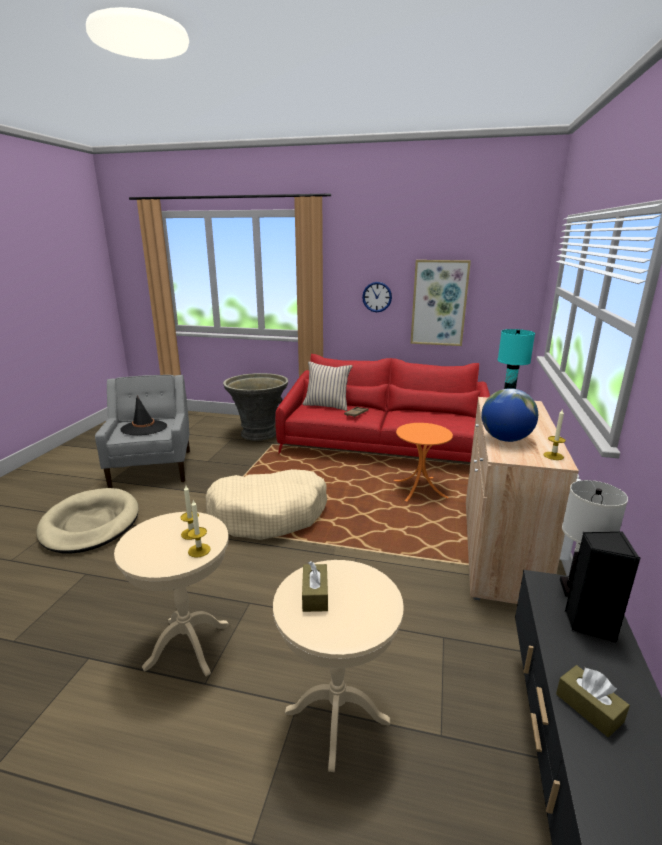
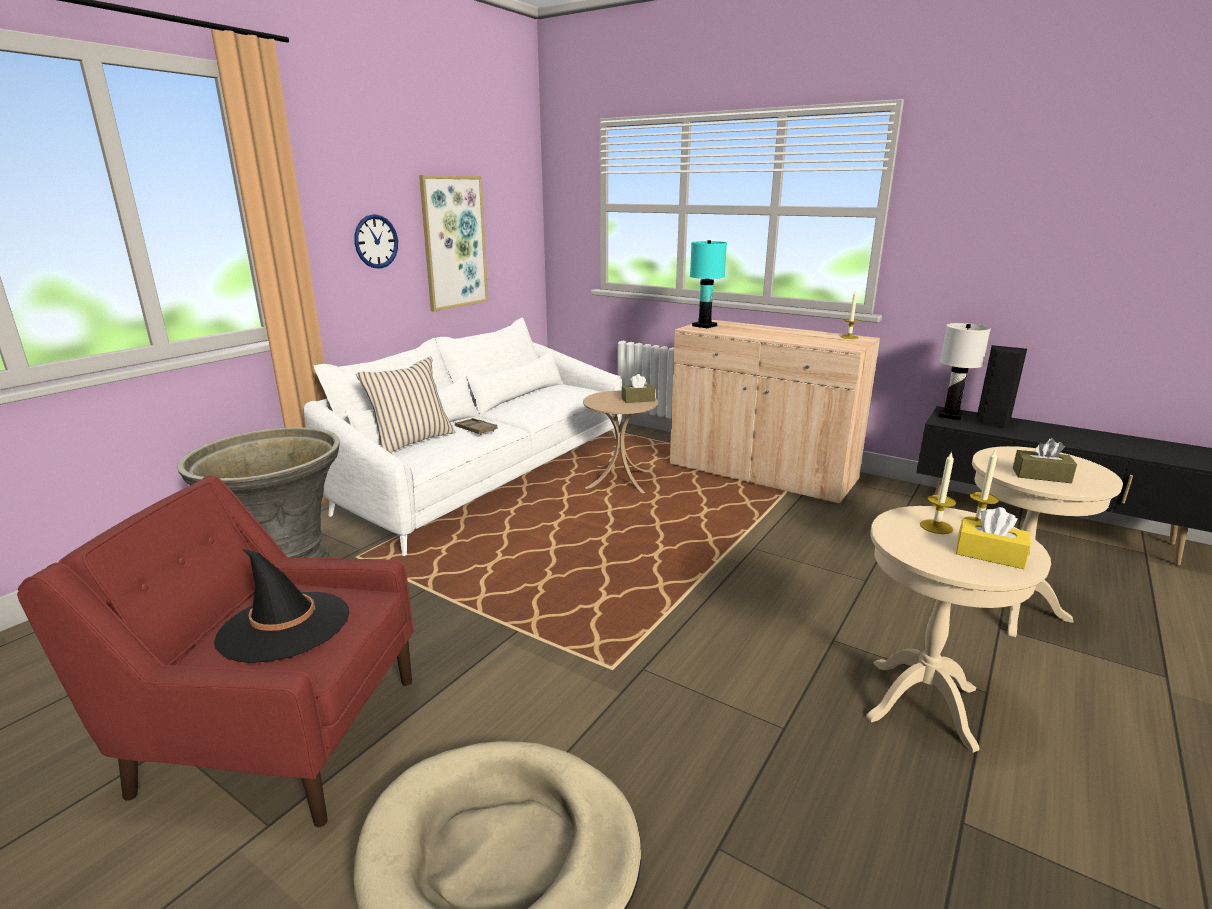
camera: 70 degrees left, 0 degrees up
(152, 468) = (278, 733): grey armchair -> red armchair
(152, 551) = (989, 554): none -> yellow tissue box
(269, 514) = (613, 595): beige dog bed -> none
(384, 448) = (486, 475): red sofa -> white sofa
(420, 489) = (619, 480): orange side table -> beige side table
(505, 439) = (807, 340): globe -> none
(589, 708) = (1081, 441): brown tissue box -> brown tissue box (638, 399)

